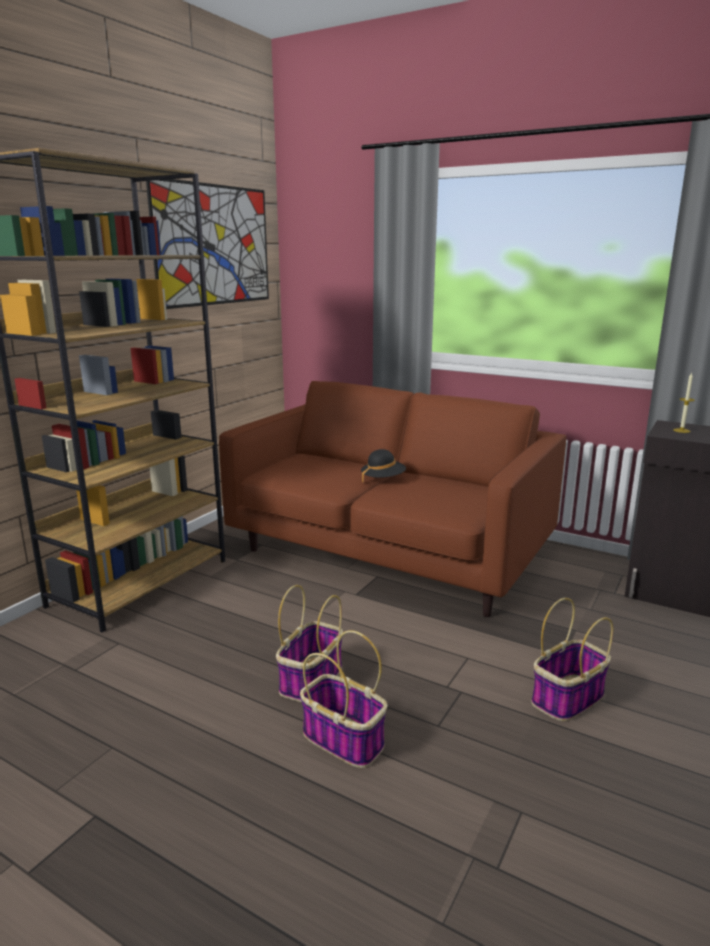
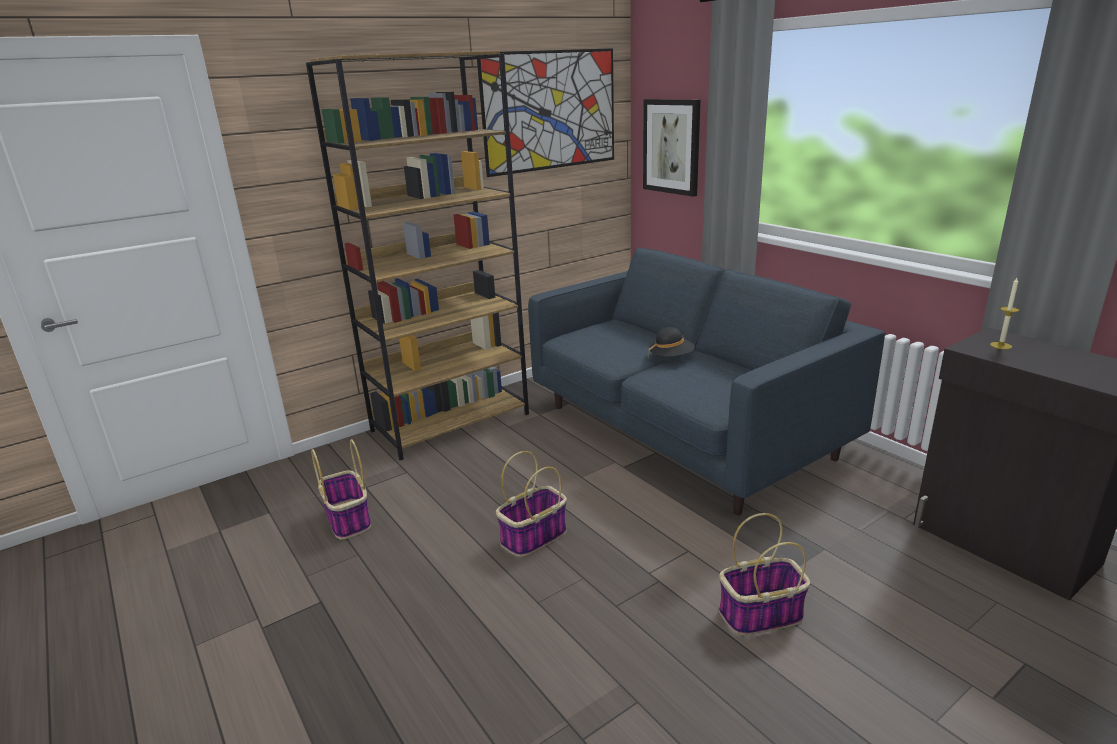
camera: 25 degrees right, 5 degrees up
(329, 286) = (671, 146): none -> picture
(345, 740) = (528, 596): basket -> basket (349, 520)
(388, 553) = (682, 431): brown sofa -> blue sofa

